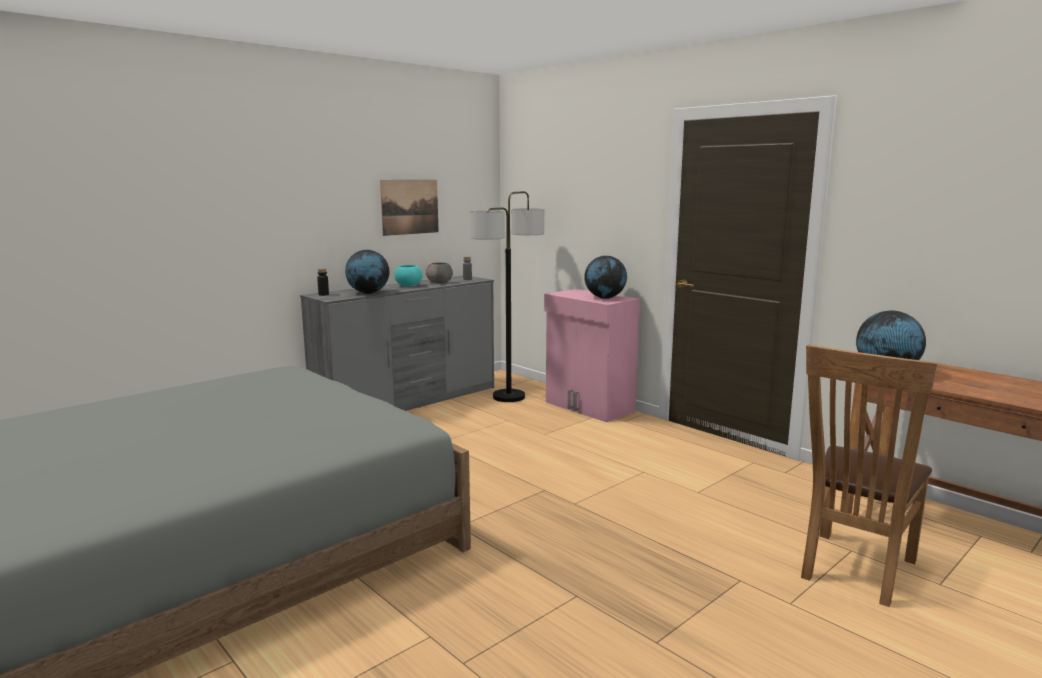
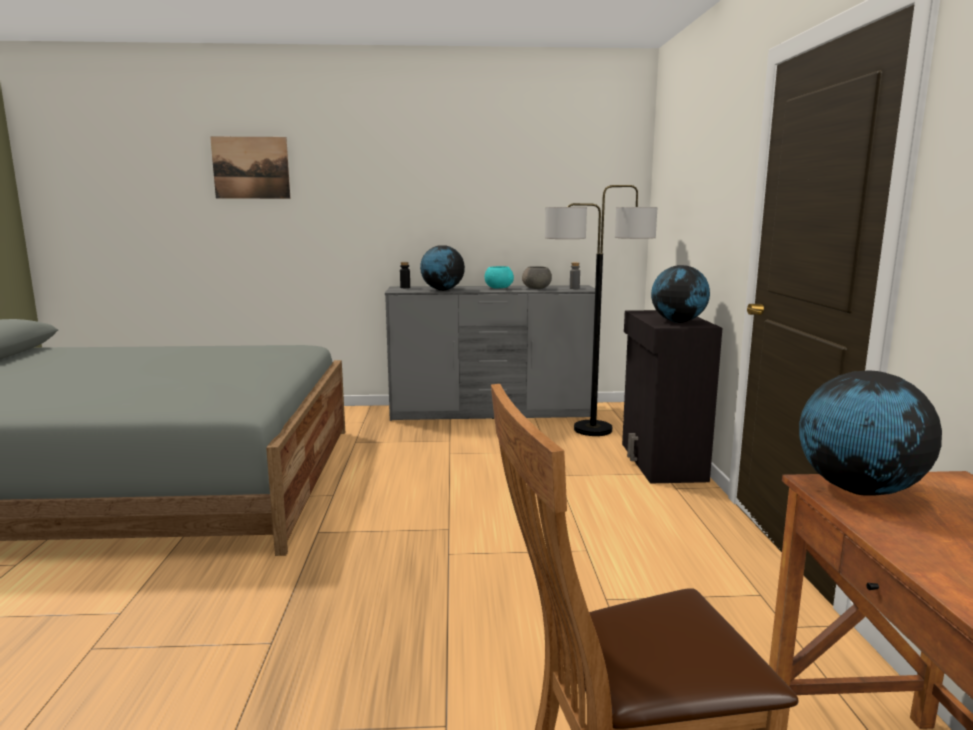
camera: 40 degrees right, 0 degrees up
(410, 207) = (521, 205): picture -> picture (251, 168)
(589, 407) = (661, 462): pink cabinet -> black cabinet

